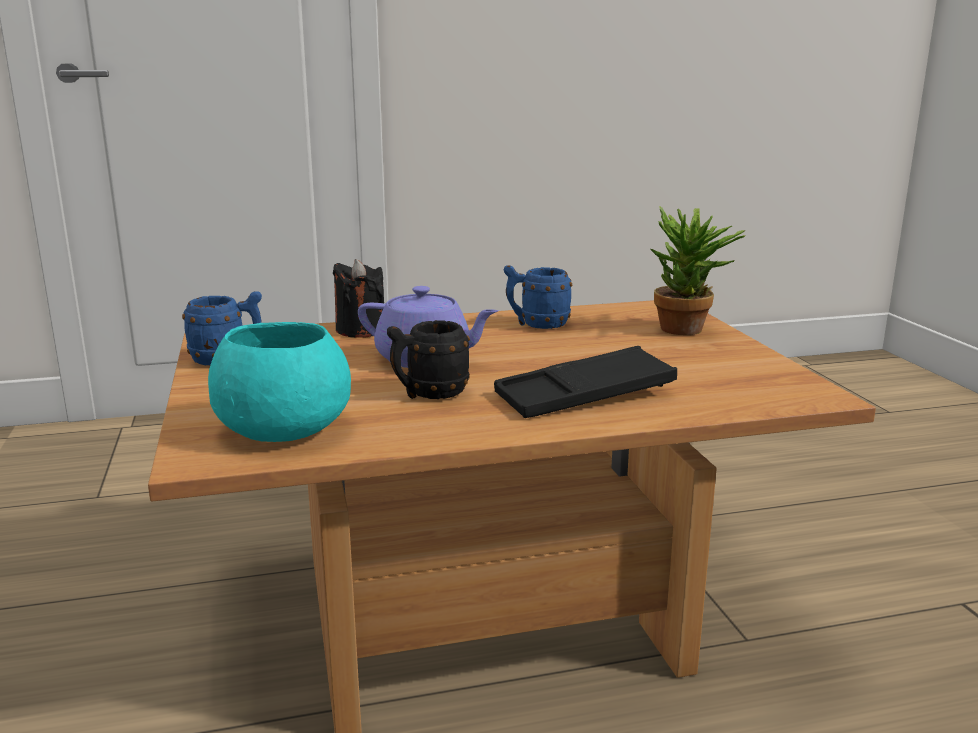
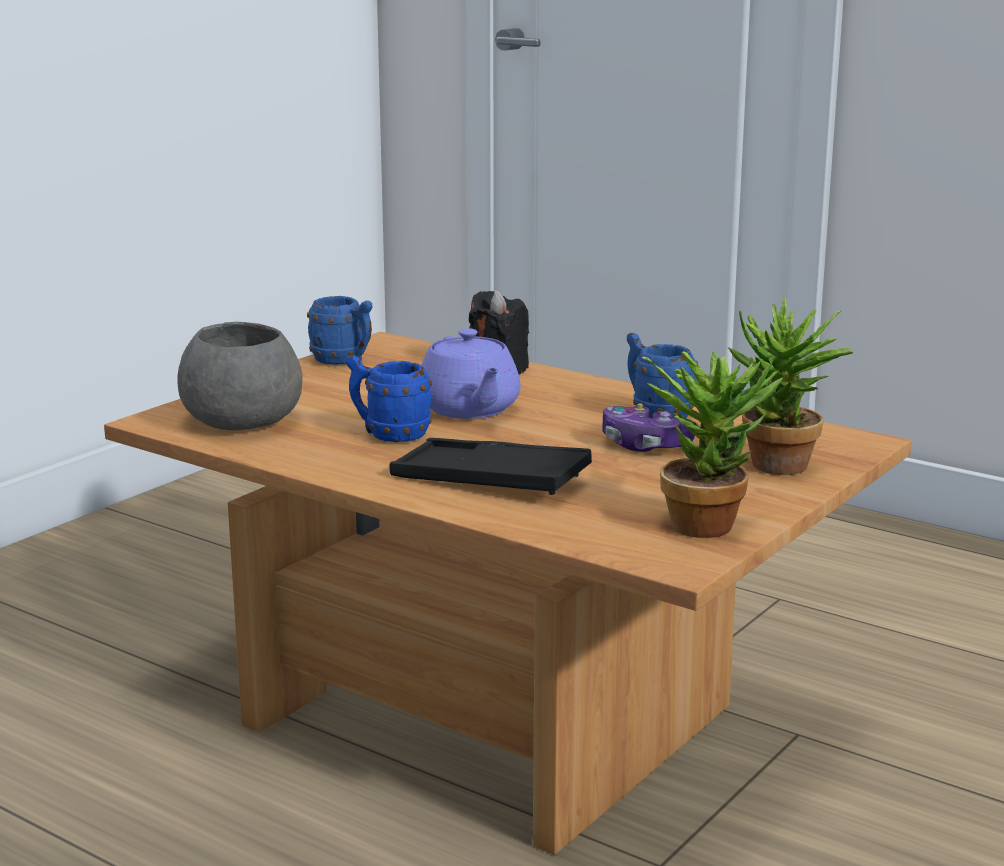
camera: 50 degrees right, 0 degrees up
(281, 429) = (241, 421): turquoise bowl -> grey bowl
(428, 394) = (388, 435): black mug -> blue mug
(590, 343) = (644, 445): none -> game controller
(756, 369) = (709, 522): none -> potted plant

